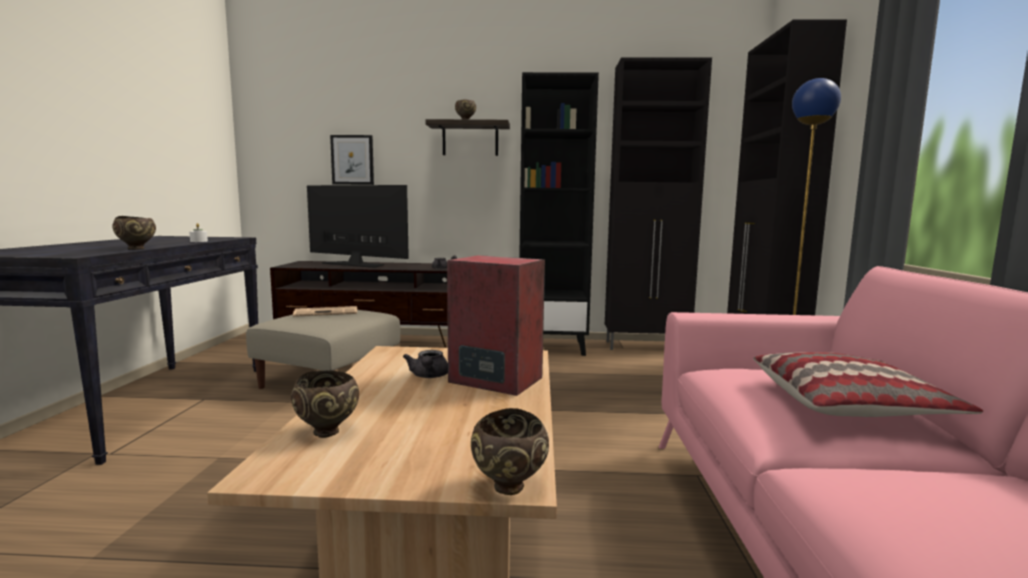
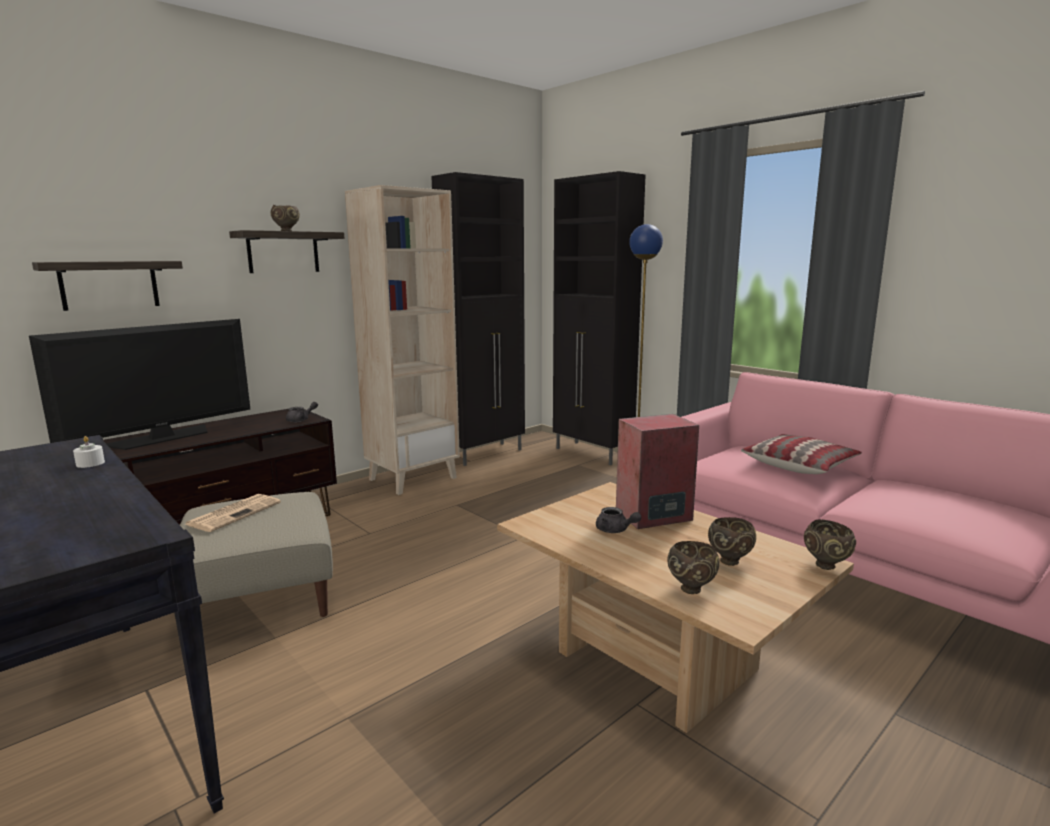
camera: 45 degrees left, 5 degrees up
(137, 249) = (131, 500): brown bowl -> brown bowl (730, 561)
(352, 160) = (109, 285): picture -> shelf
(355, 264) = (162, 438): television -> television turned 150 degrees clockwise
(552, 347) = (413, 478): black bookcase -> beige bookcase

